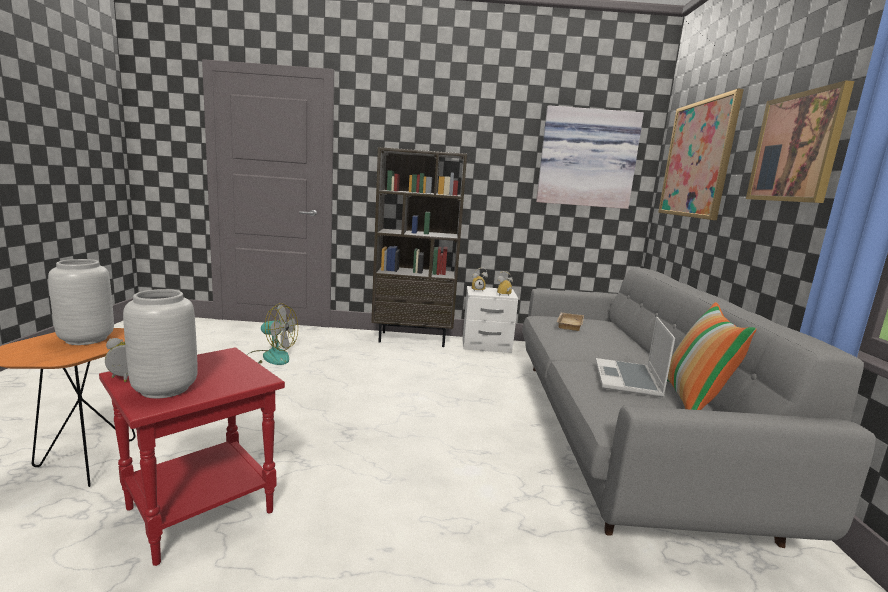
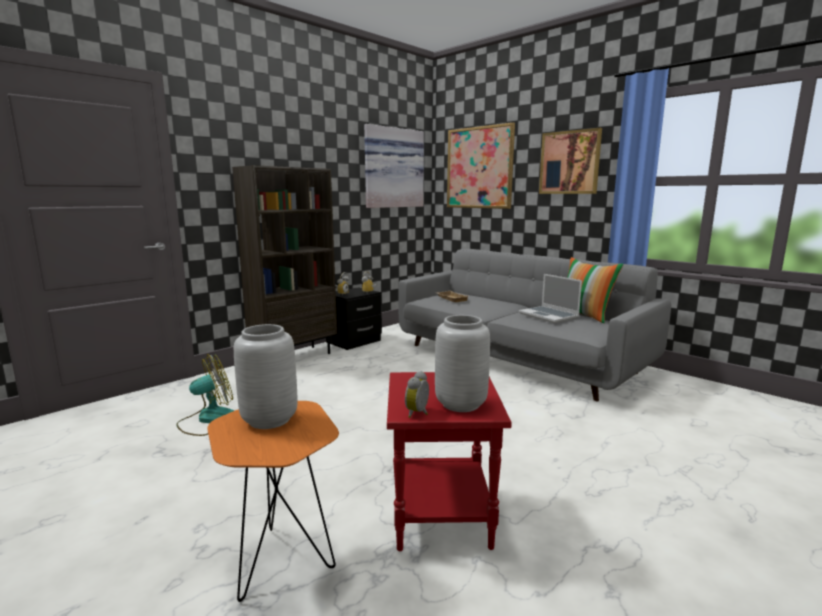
camera: 45 degrees left, 0 degrees up
(486, 345) = (354, 342): white nightstand -> black nightstand

